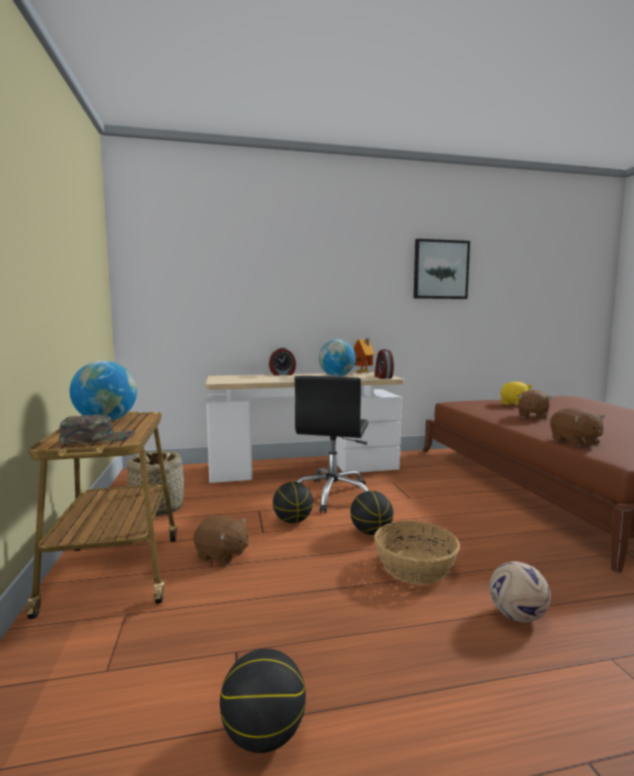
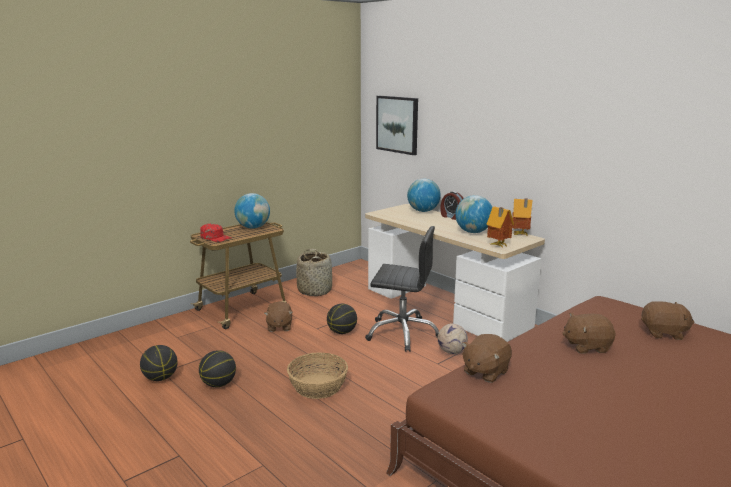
camera: 60 degrees right, 10 degrees up
(98, 438) = (216, 237): green cap -> red cap
(246, 376) = (423, 211): none -> globe
(333, 495) = (402, 333): black office chair -> black office chair turned 150 degrees counterclockwise
(371, 532) = (353, 361): basketball -> basketball (218, 384)
(383, 377) = (498, 246): alarm clock -> toy house
(440, 269) = (638, 125): picture -> picture (397, 124)
(515, 404) = (664, 333): yellow plush toy -> brown plush toy
(516, 616) = (286, 429): football -> football (451, 351)

